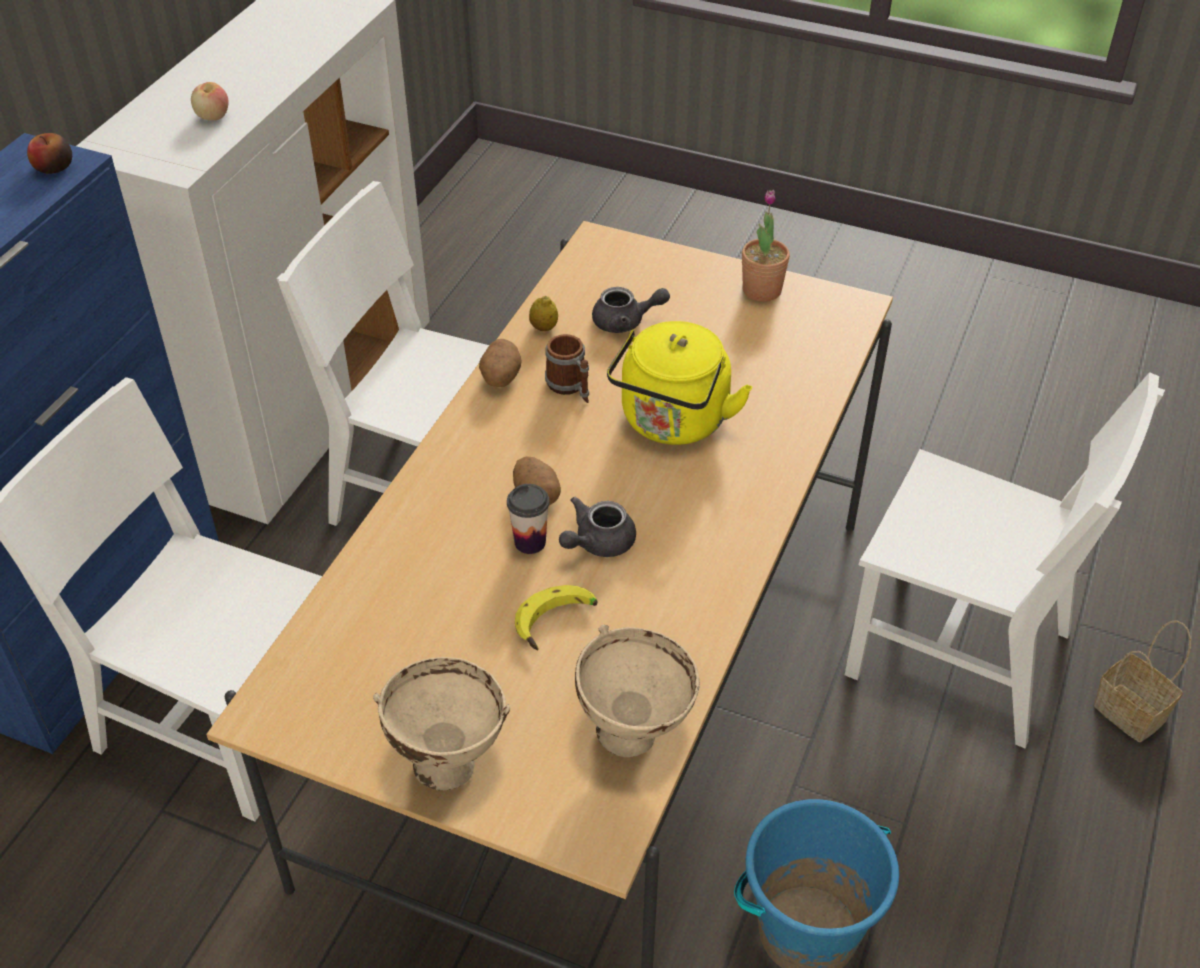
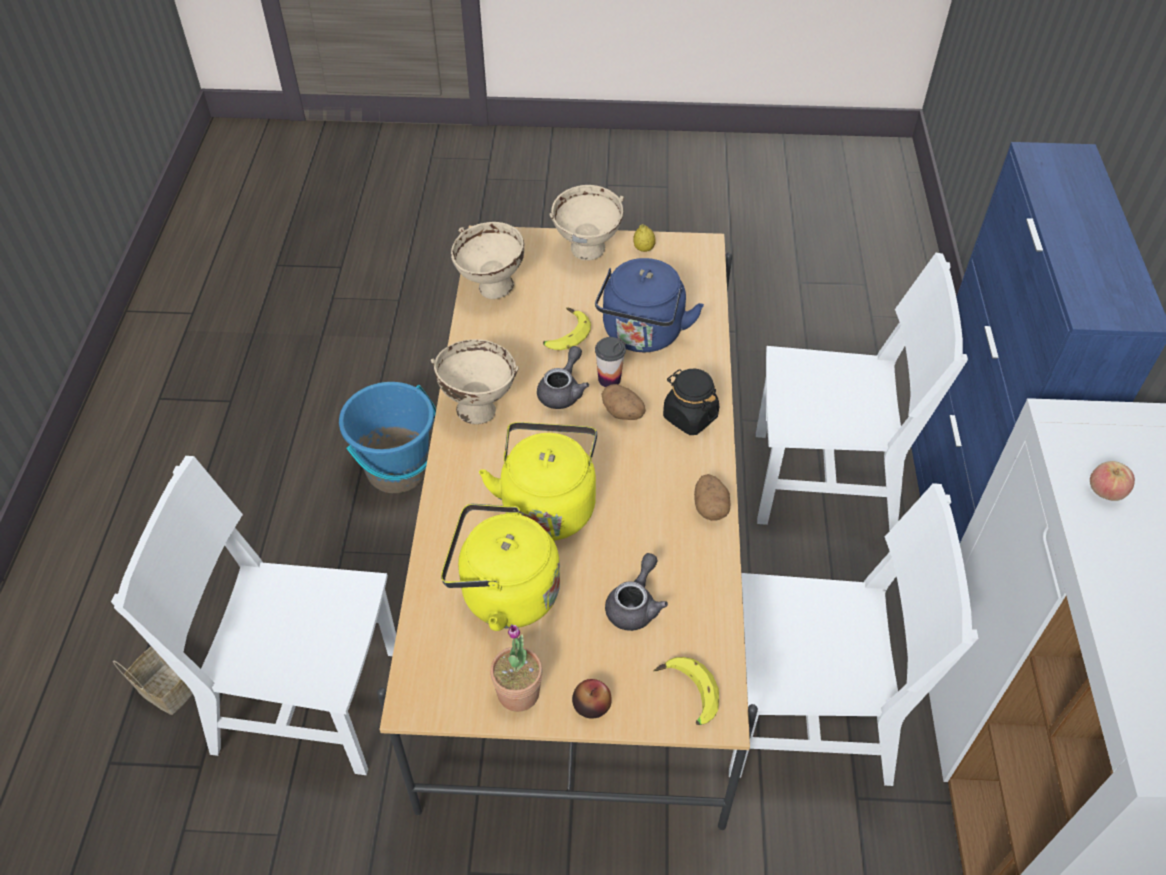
camera: 160 degrees right, 5 degrees up
(54, 168) = (1098, 302): apple -> apple (591, 705)
(450, 591) = (642, 335): none -> blue kettle
(459, 471) = (689, 417): none -> black jar
(544, 328) = (705, 574): lemon -> lemon (643, 249)
(570, 387) = (647, 515): mug -> none
(616, 257) = (685, 695): none -> banana
(625, 322) = (635, 605): grey teapot -> grey teapot turned 135 degrees clockwise
(717, 550) = (478, 408): none -> beige bowl
(750, 360) = (503, 594): none -> yellow kettle

